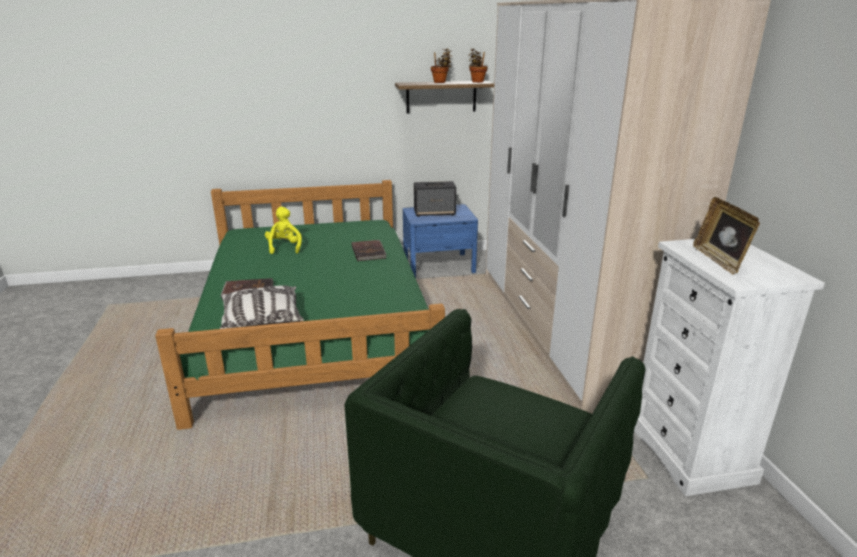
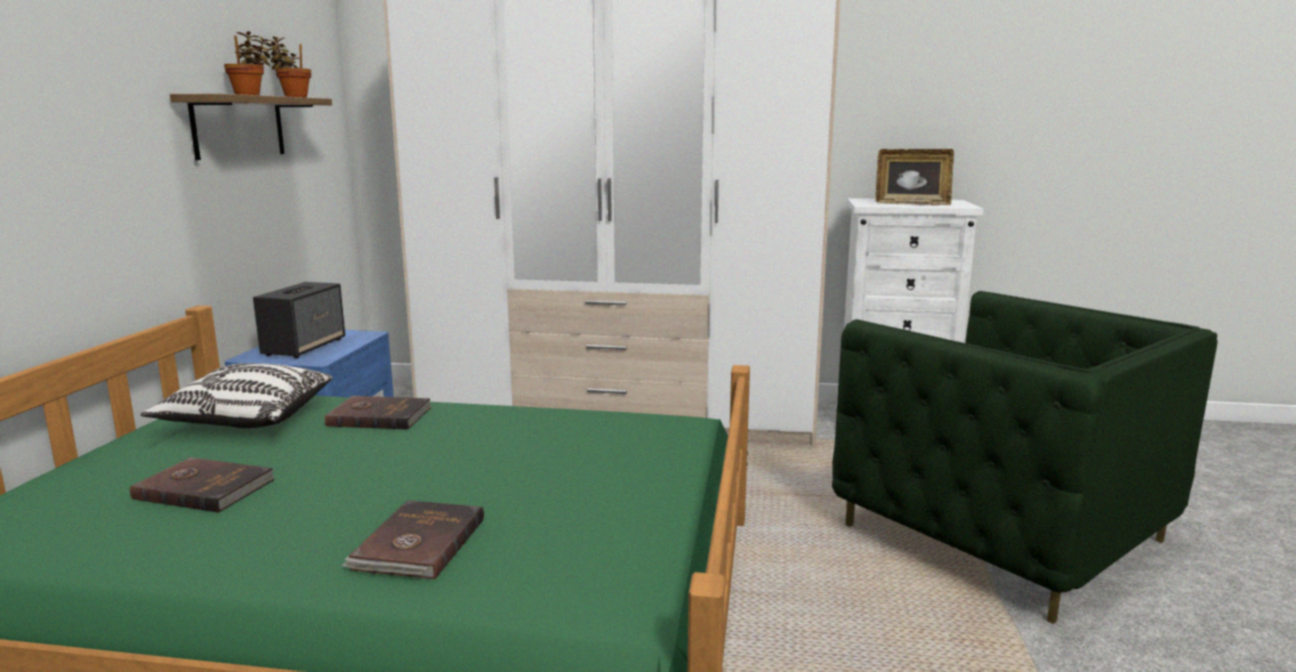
camera: 70 degrees left, 10 degrees down
(261, 321) = (593, 536): pillow -> pillow (246, 419)
(284, 247) = (205, 488): yellow plush toy -> brown book

